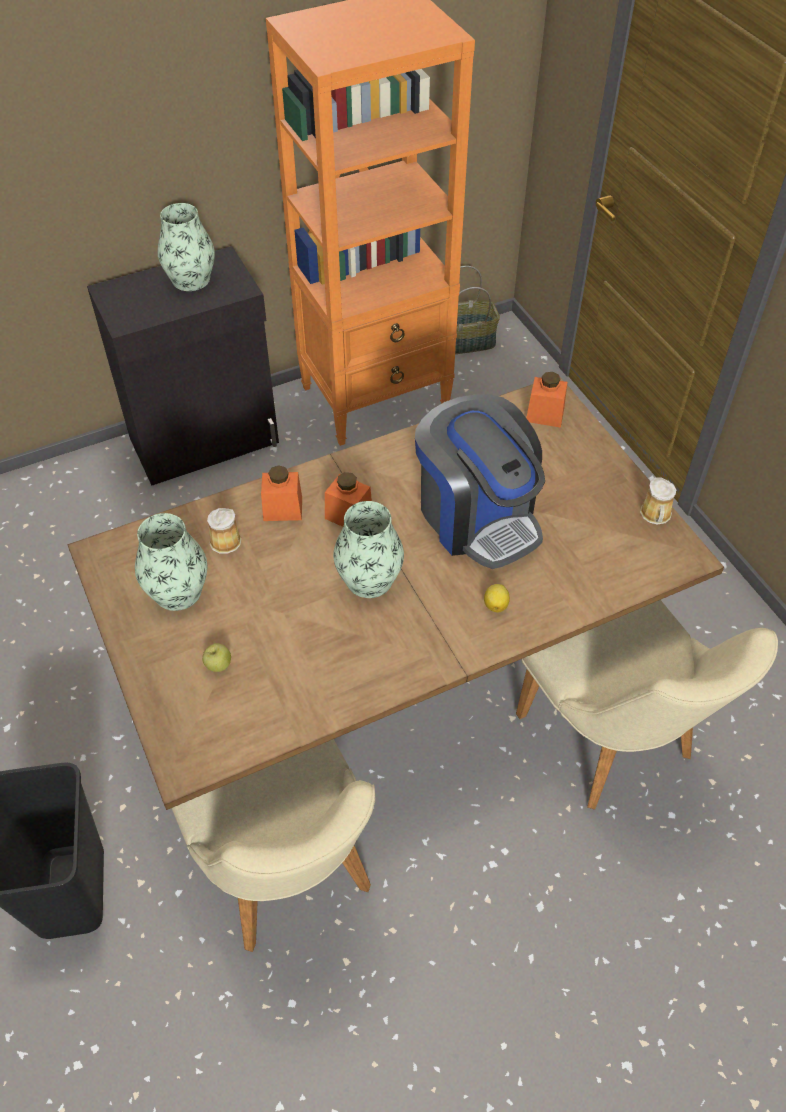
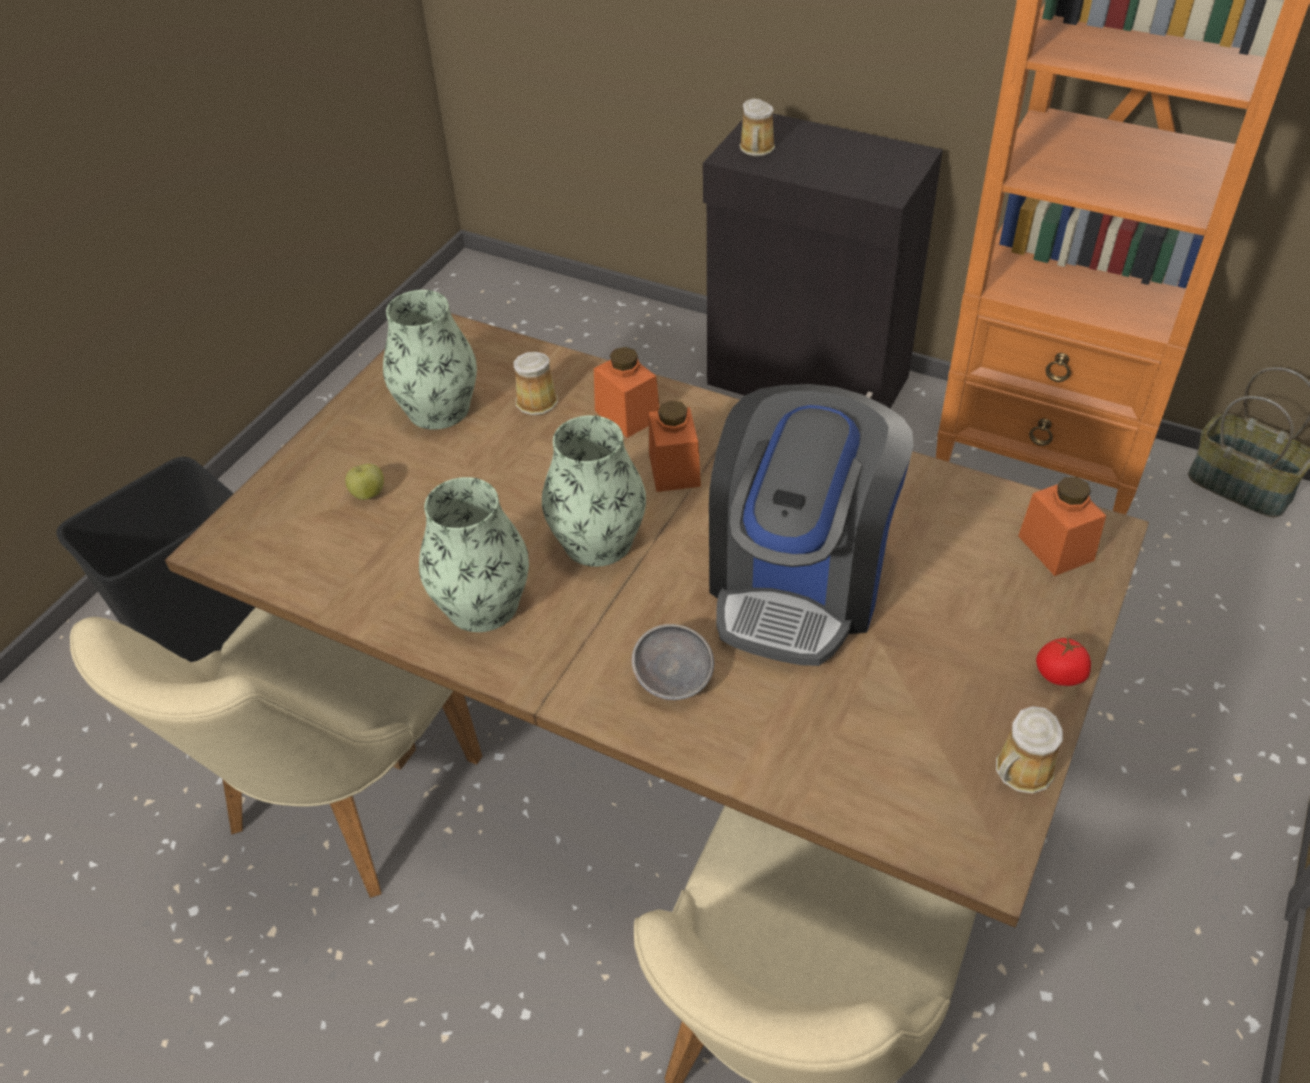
camera: 55 degrees right, 5 degrees down
(131, 309) = (756, 149): none -> mug
(191, 279) = (852, 155): vase -> vase (482, 604)
(496, 604) = (673, 680): lemon -> grey bowl
(616, 466) = (1060, 675): none -> tomato

